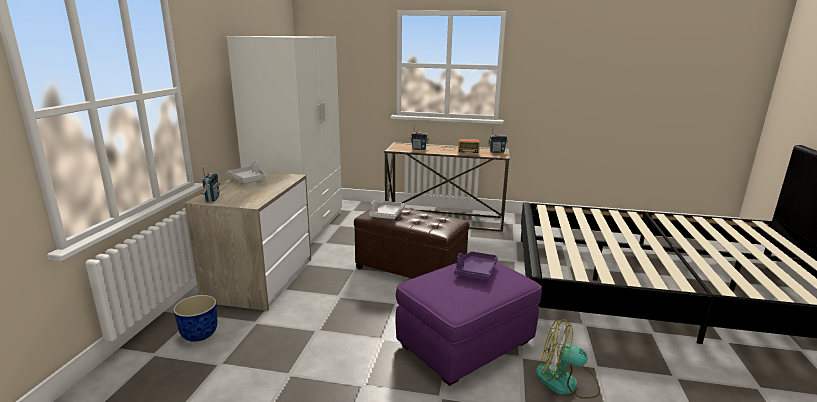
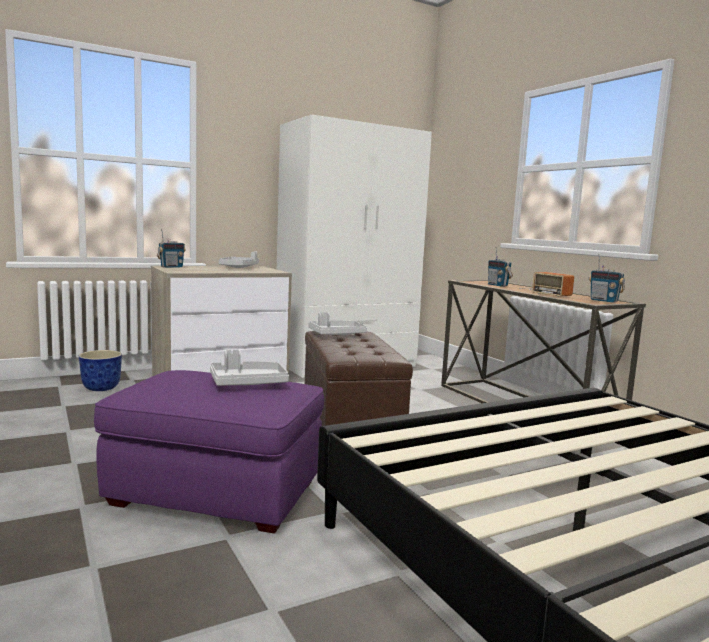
camera: 50 degrees right, 10 degrees down
(475, 271) = (247, 383): purple tray -> grey tray
(566, 382) = (194, 589): fan -> none

